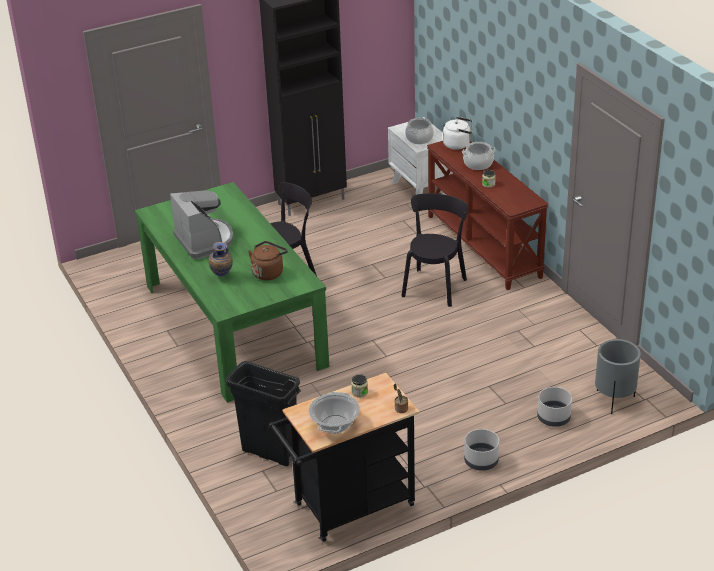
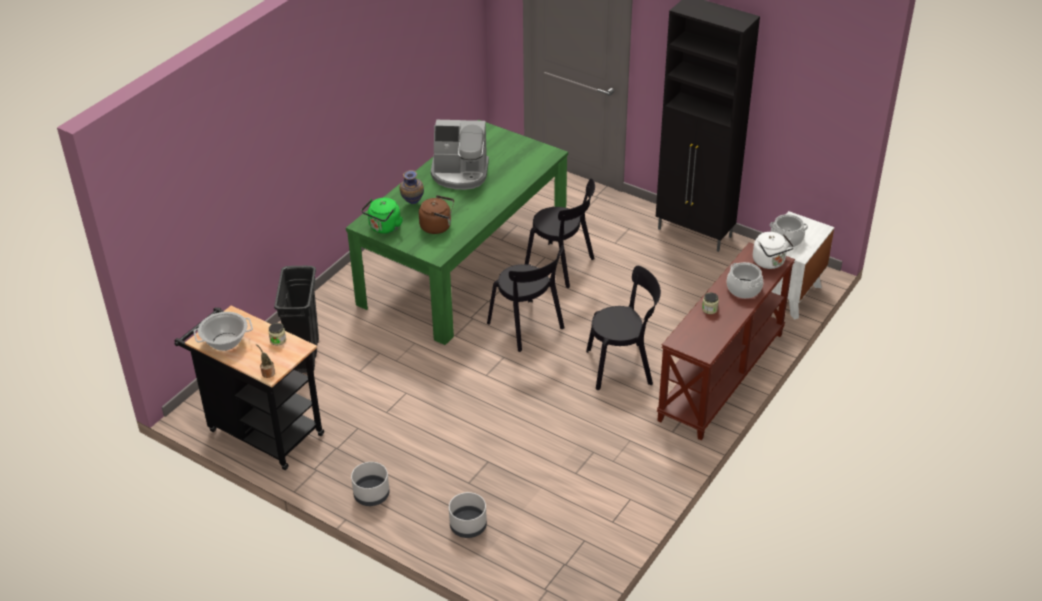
camera: 60 degrees right, 5 degrees up
(205, 241) = (460, 174): coffee machine -> coffee machine turned 60 degrees clockwise
(240, 301) = (384, 228): none -> green kettle
(347, 316) = (527, 327): none -> black chair
(614, 400) = (527, 564): grey planter -> none

